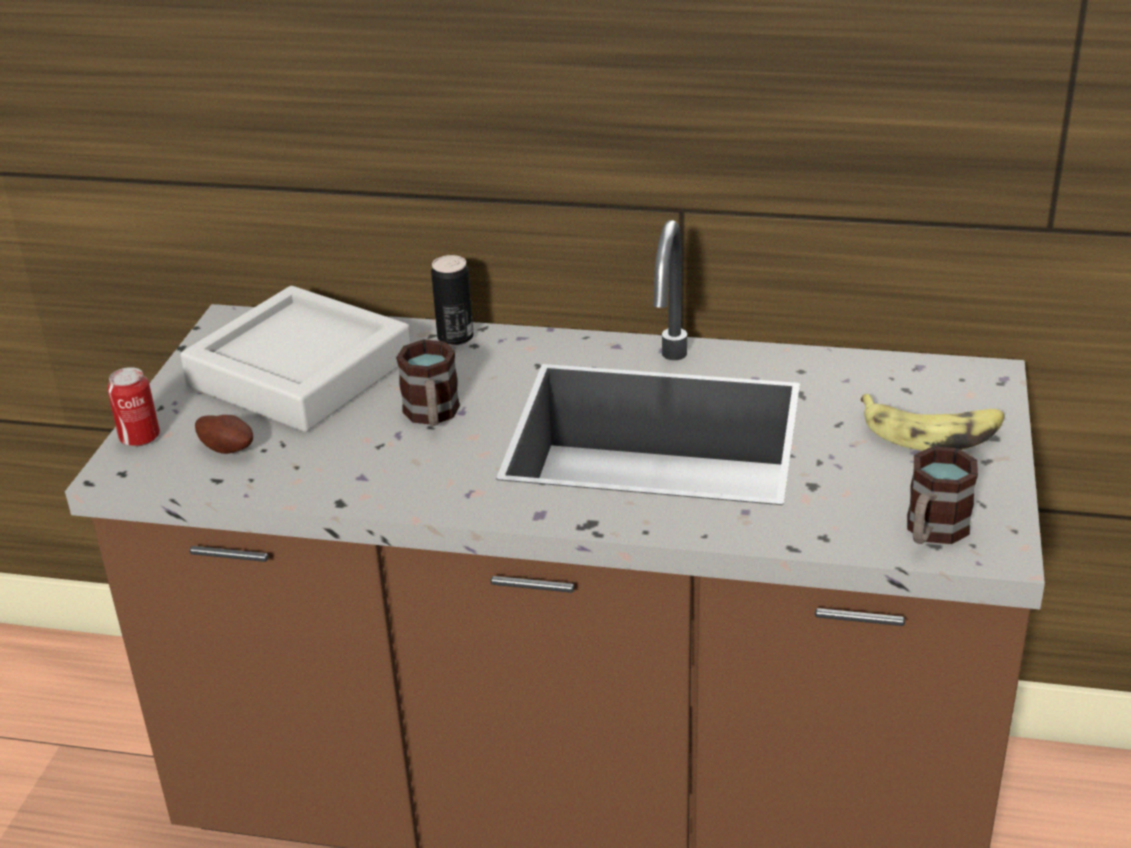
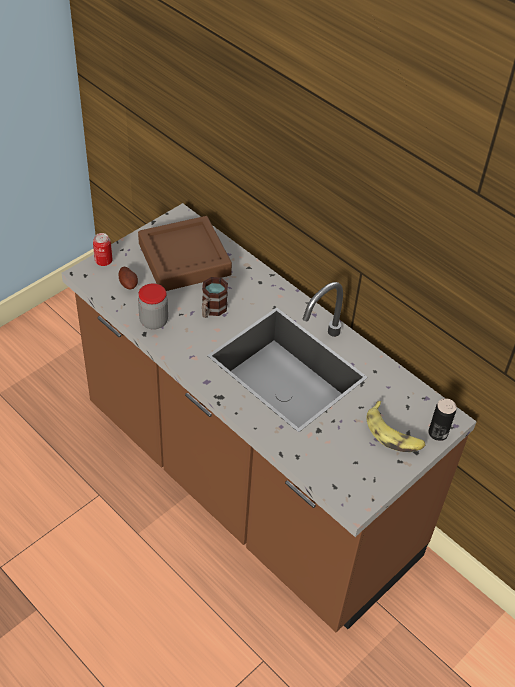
camera: 30 degrees right, 15 degrees up
(300, 372) = (184, 259): grey tray -> brown tray
(339, 478) = (154, 321): none -> jar
(455, 337) = (256, 274): can -> can (438, 433)
(932, 532) = (340, 480): mug -> none

